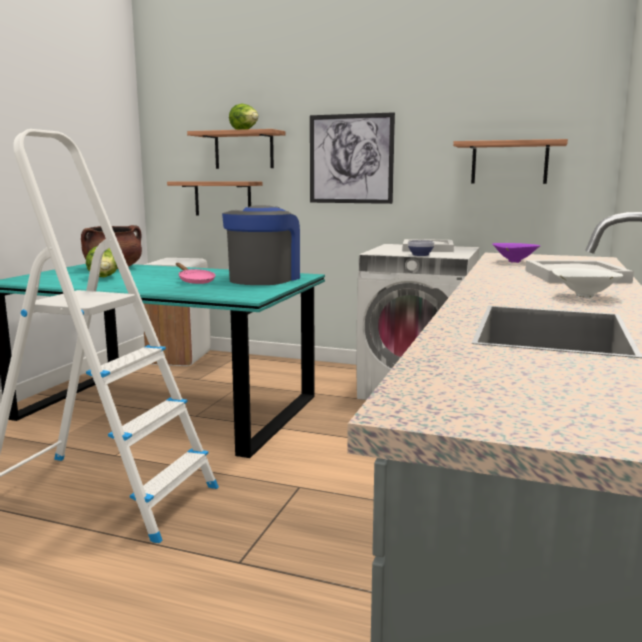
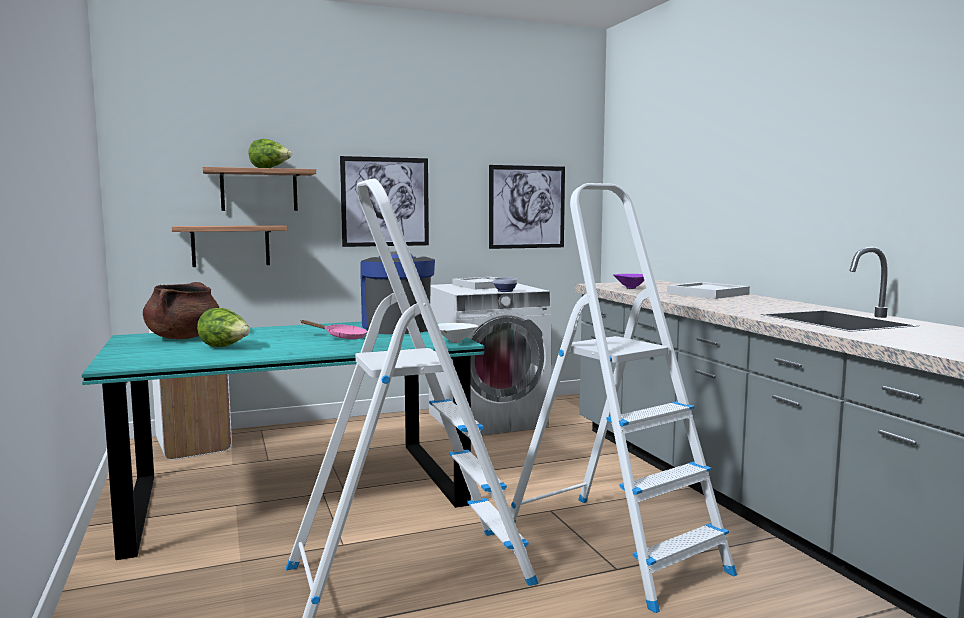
camera: 40 degrees left, 5 degrees down
(278, 542) = (613, 547): none -> white step ladder
(509, 162) = (527, 207): shelf -> picture
(583, 296) = (769, 304): white bowl -> white bowl (454, 342)

